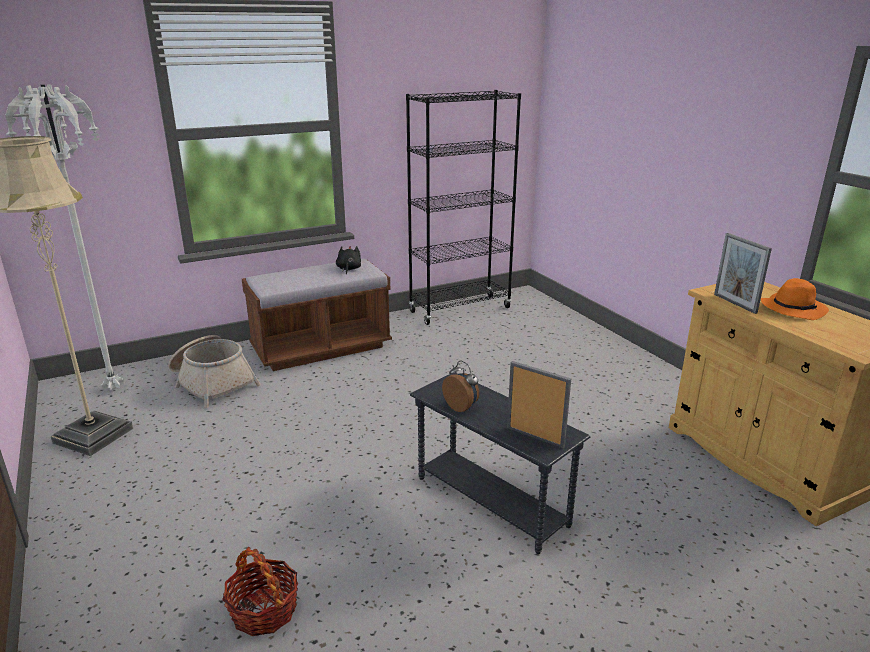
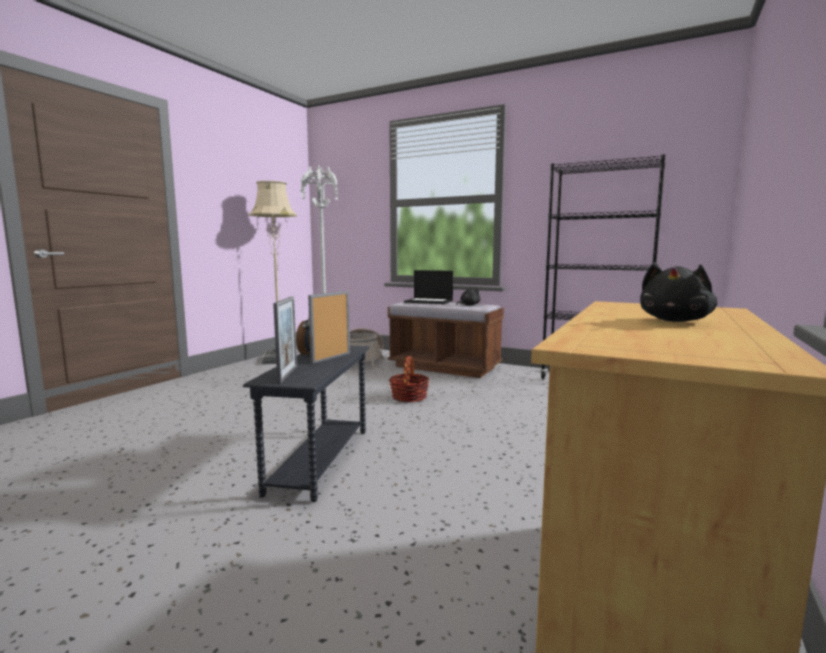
camera: 55 degrees right, 15 degrees down
(264, 611) = (148, 429): basket -> basket (409, 397)
(290, 275) = (429, 301): none -> laptop
(734, 303) = (603, 309): picture frame -> picture frame (331, 358)
(793, 309) = (675, 321): orange hat -> black plush toy

